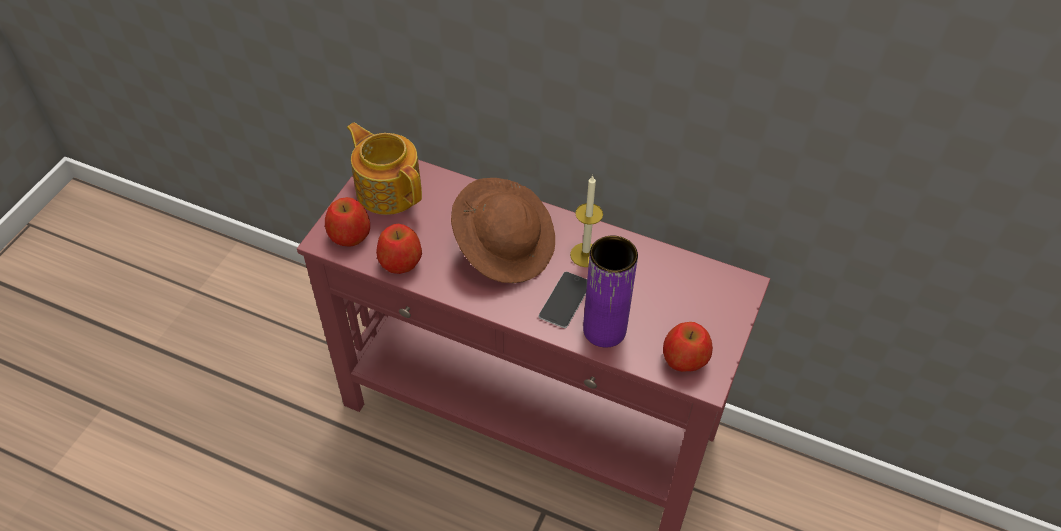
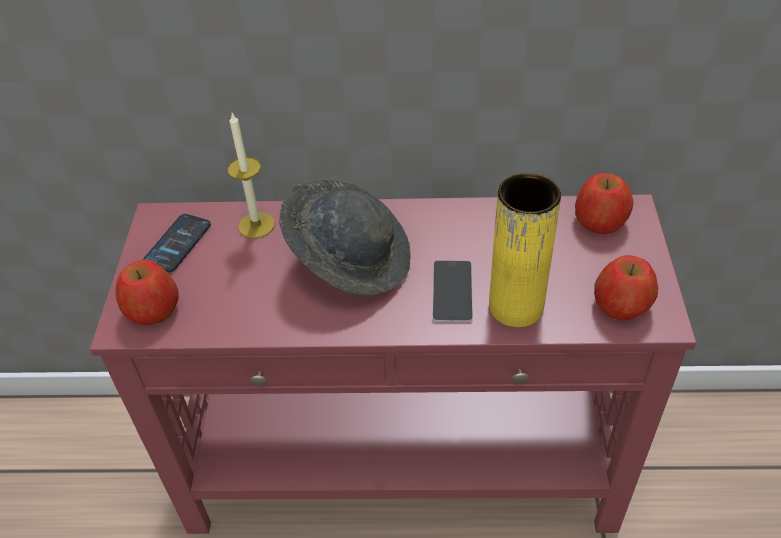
camera: 20 degrees left, 5 degrees down
(388, 189) = (178, 243): teapot -> phone
(400, 261) = (232, 317): apple -> apple (600, 220)
(505, 246) = (350, 258): brown hat -> grey hat
(585, 255) = (446, 236): candle -> candle (256, 225)
(604, 330) = (516, 307): purple vase -> yellow vase

